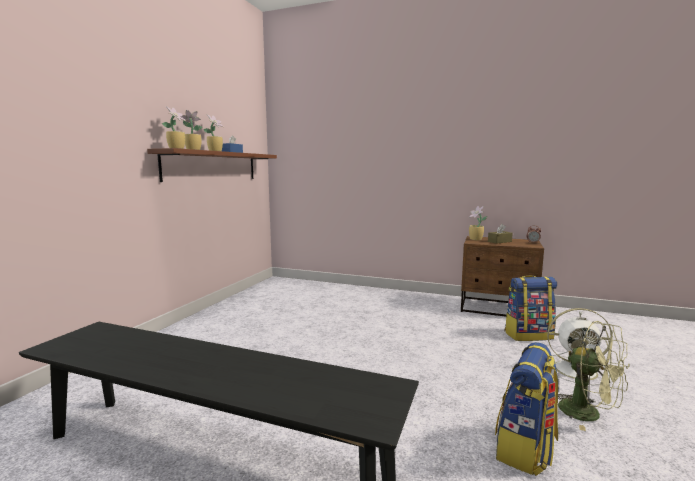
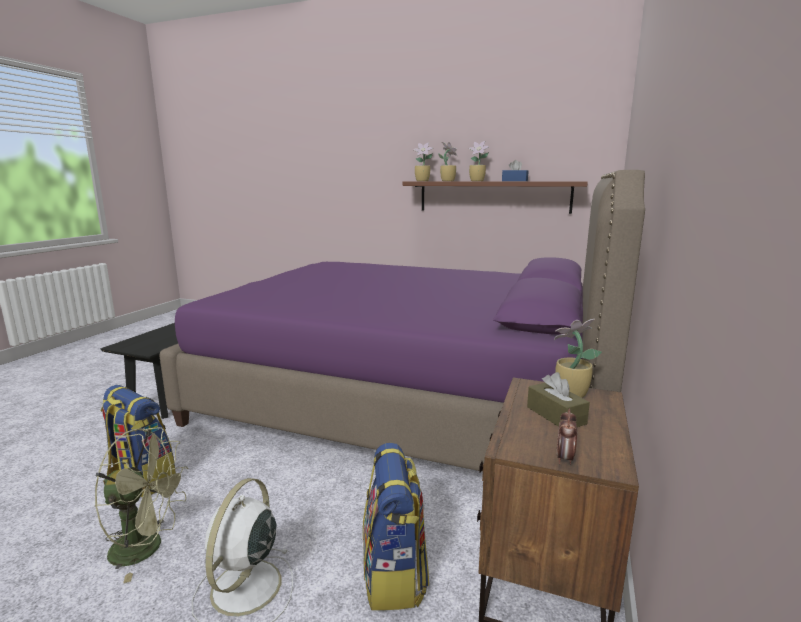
camera: 90 degrees right, 5 degrees up
(334, 331) = (407, 397): none -> purple bed
(589, 414) = (147, 547): green fan -> green fan turned 135 degrees counterclockwise

